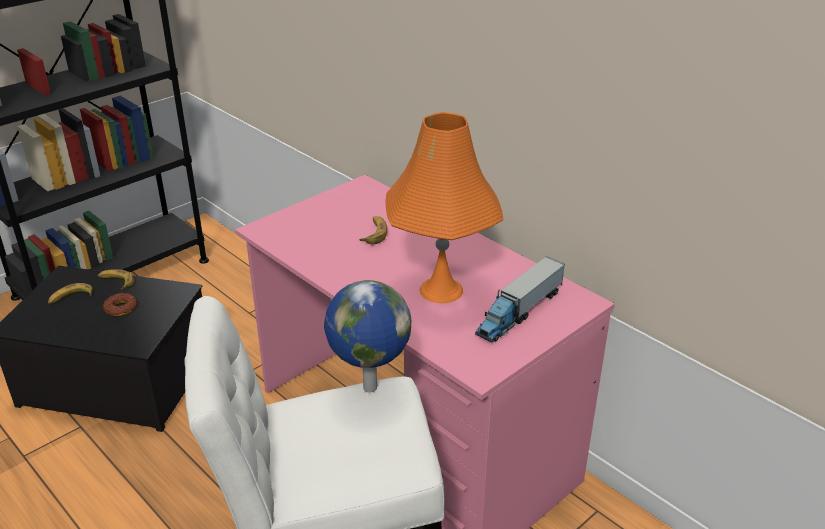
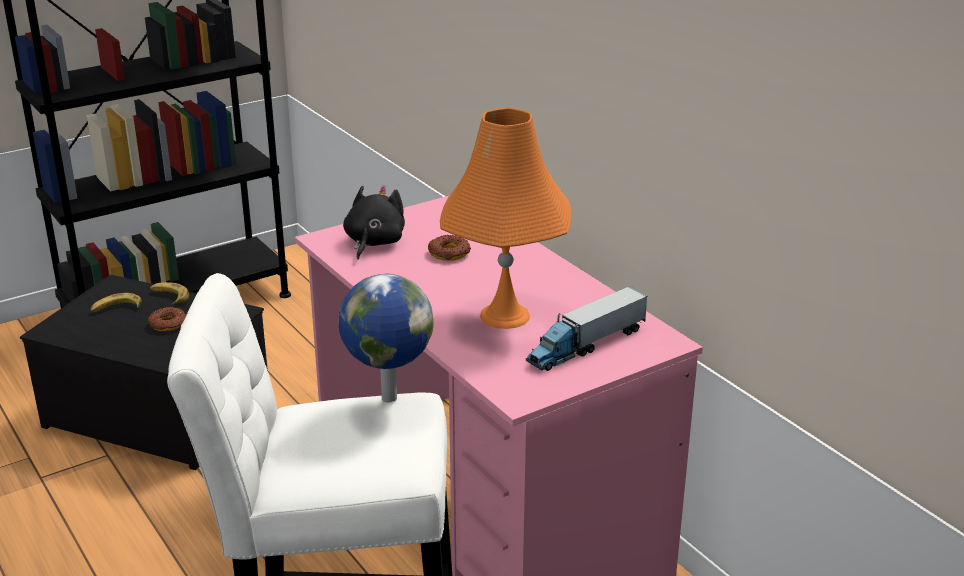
camera: 10 degrees right, 5 degrees down
(306, 229) = (373, 243): none -> black plush toy
(374, 233) = (449, 253): banana -> donut

